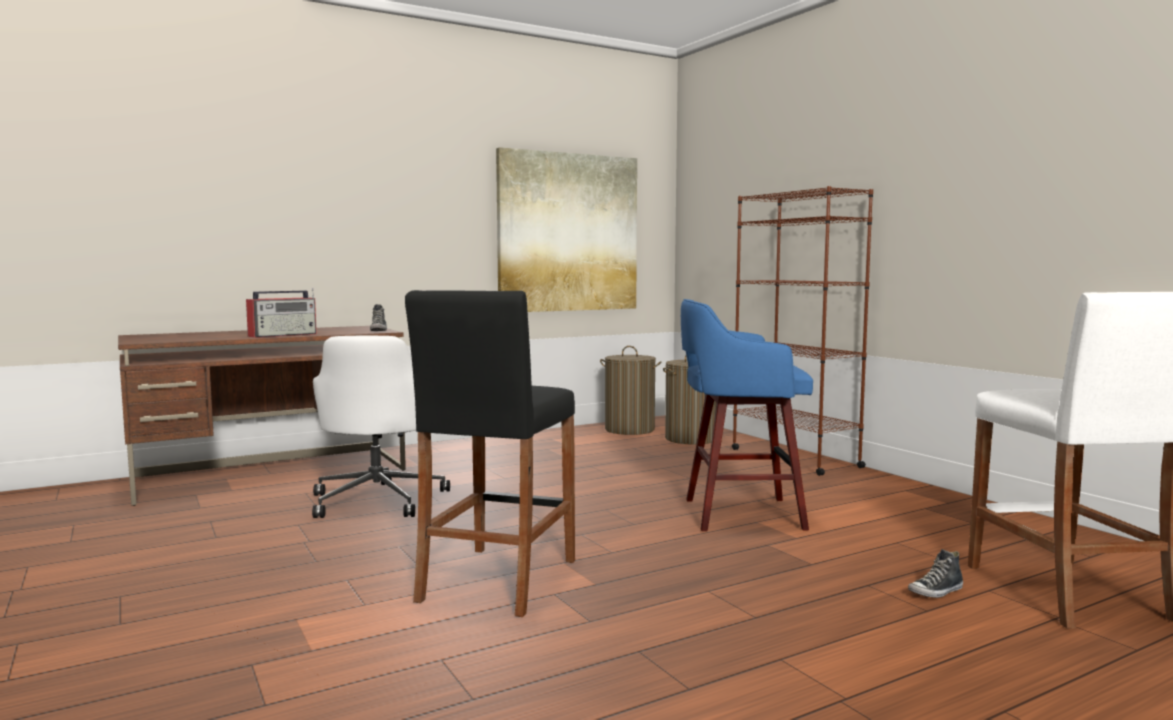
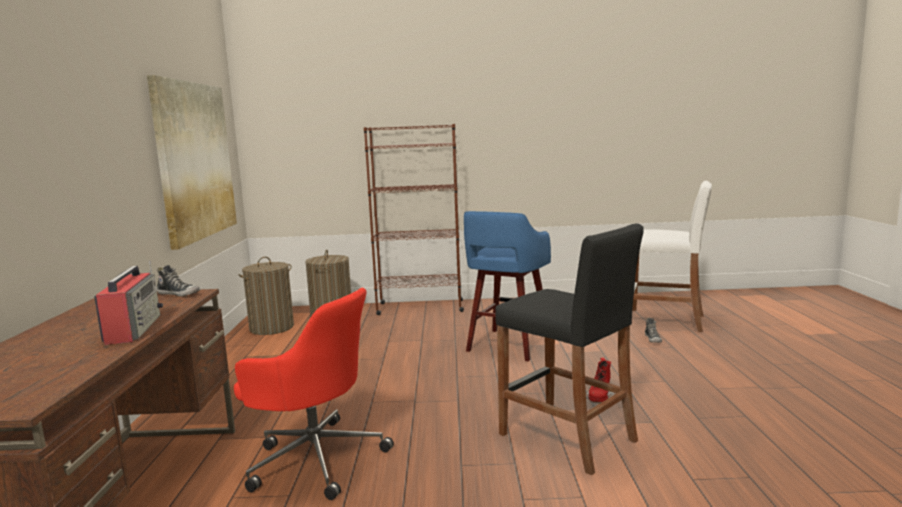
camera: 60 degrees left, 5 degrees up
(378, 499) = (315, 458): white office chair -> red office chair
(630, 583) = (600, 399): none -> red boot

